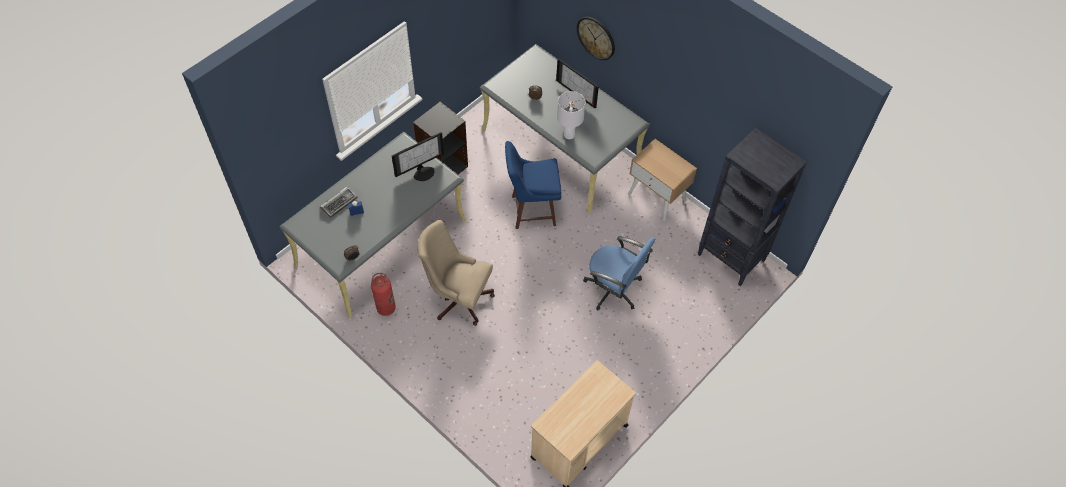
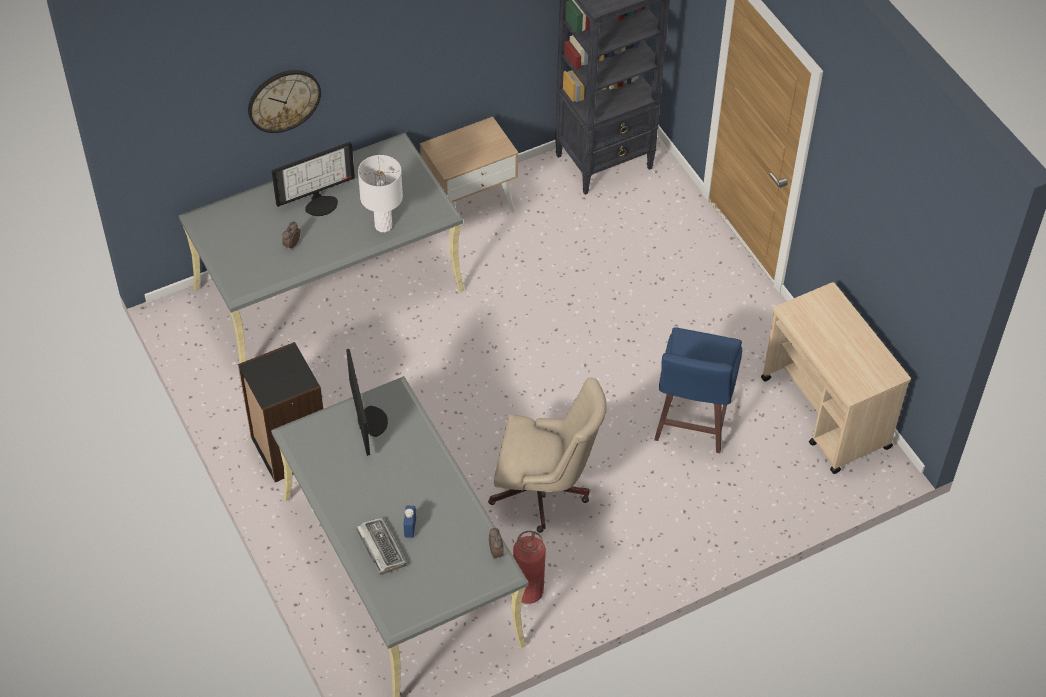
camera: 70 degrees left, 5 degrees down
(458, 297) = (545, 492): beige office chair -> beige office chair turned 120 degrees counterclockwise
(532, 210) = (427, 358): blue stool -> blue stool (691, 422)
(613, 289) = (603, 303): blue office chair -> none

